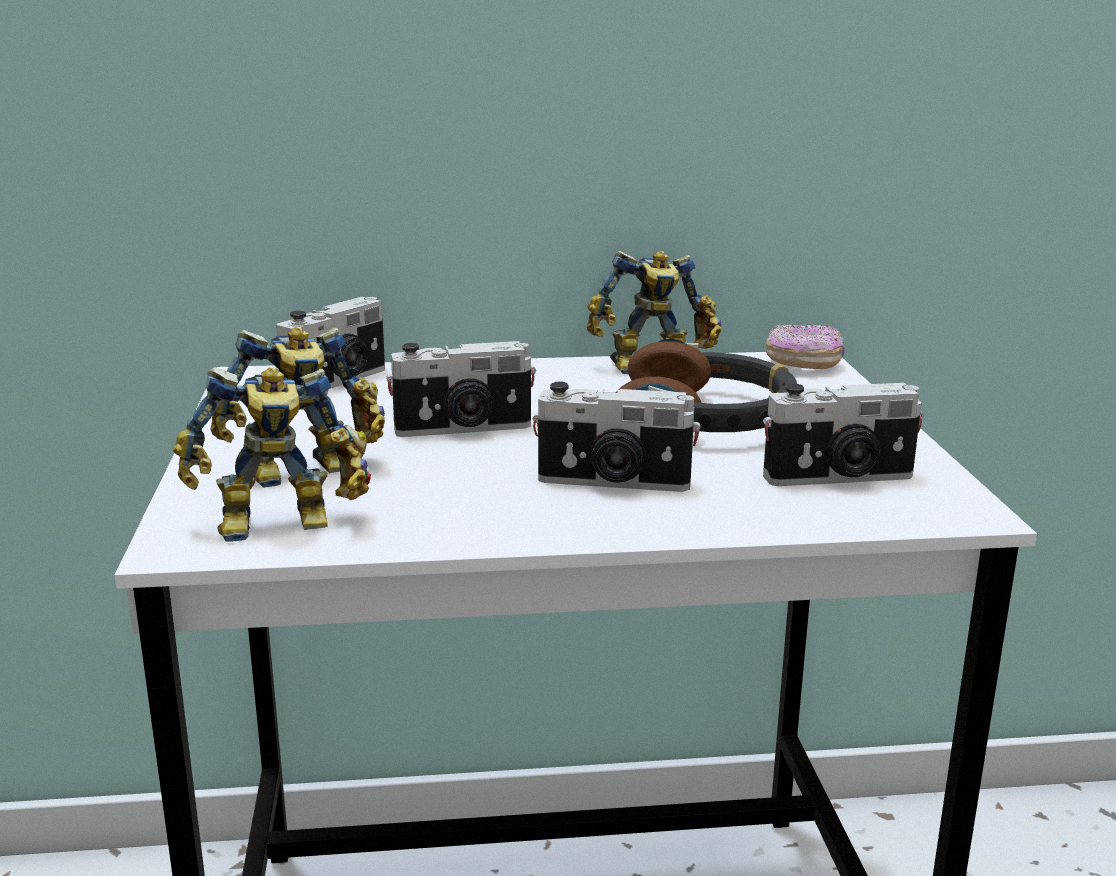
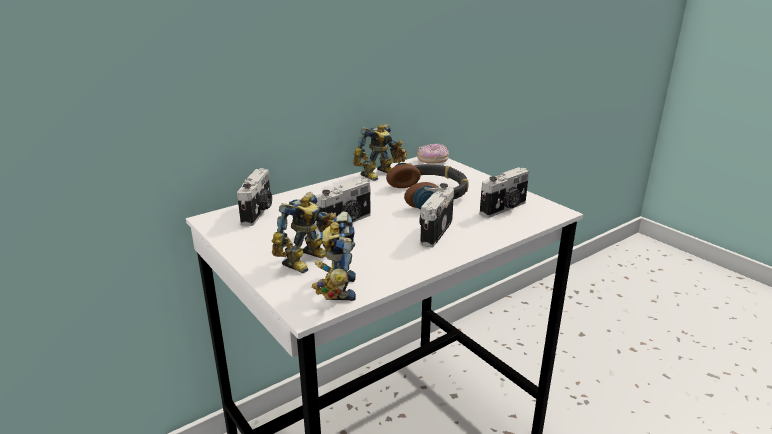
camera: 30 degrees left, 5 degrees up
(280, 526) = (336, 289): toy robot -> toy robot turned 135 degrees clockwise
(613, 483) = (434, 231): camera -> camera turned 135 degrees clockwise

